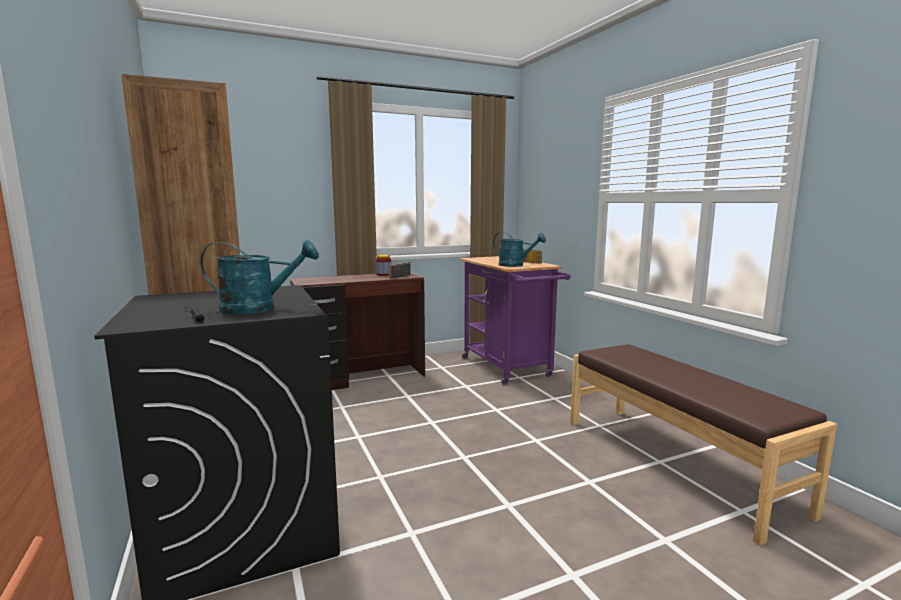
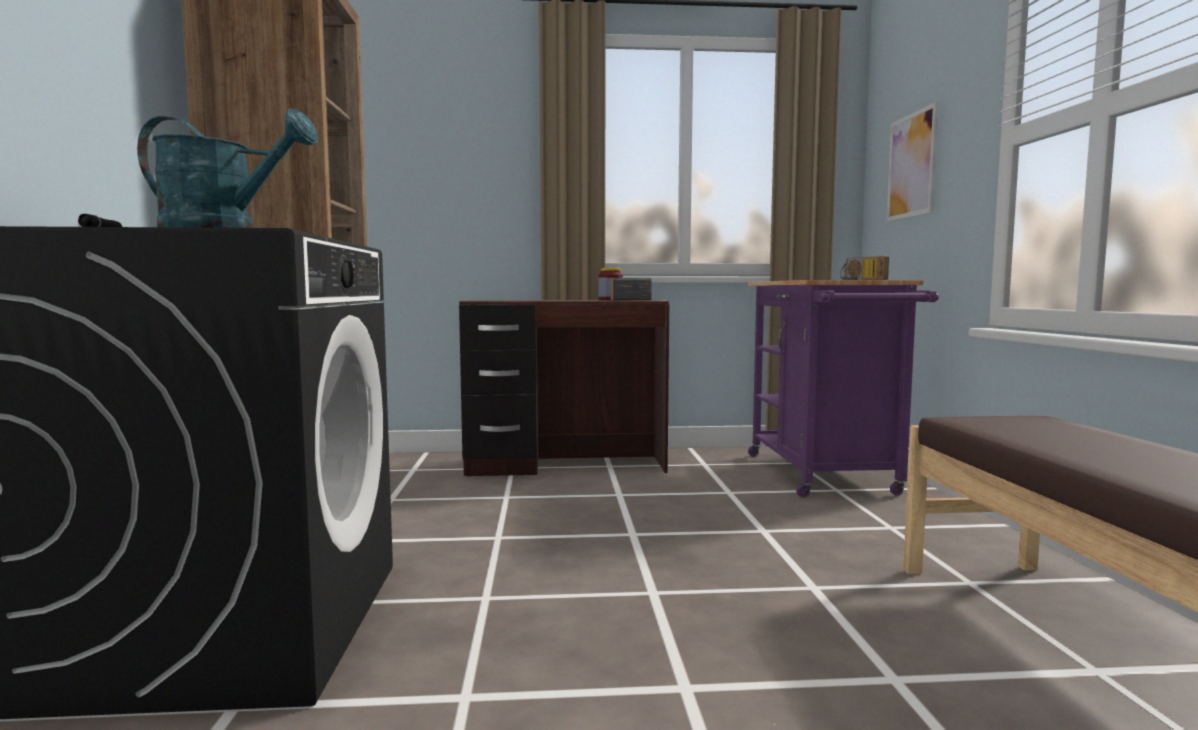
camera: 20 degrees right, 5 degrees down
(515, 265) = (832, 279): turquoise watering can -> none
(547, 196) = (912, 165): none -> picture

